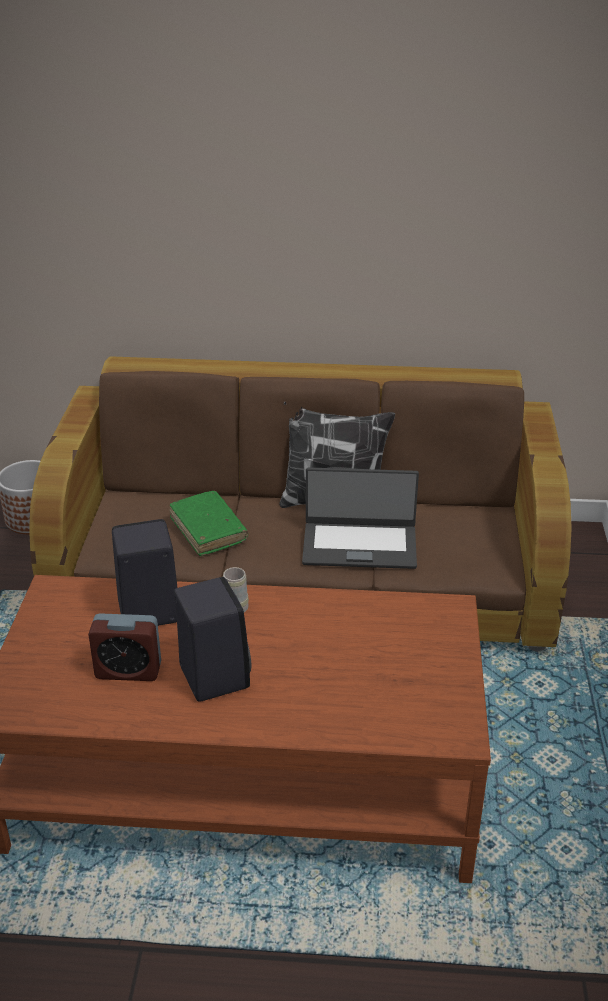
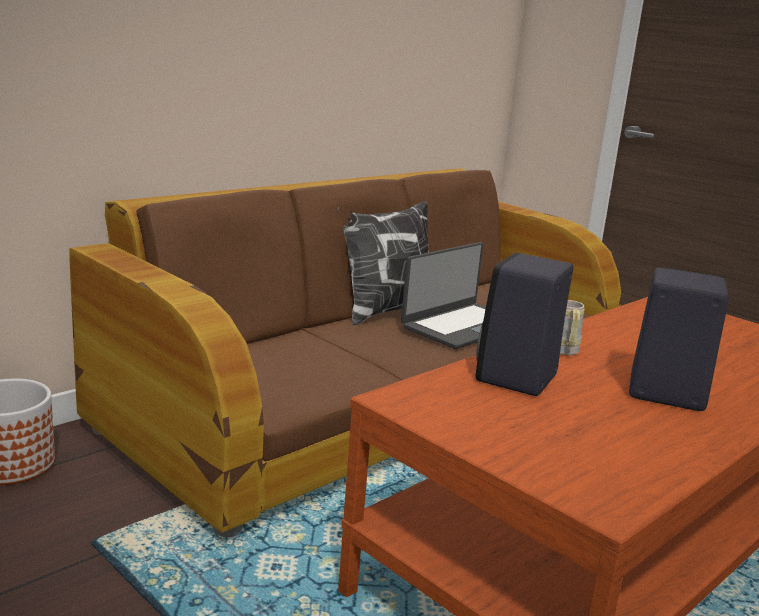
camera: 50 degrees left, 15 degrees down
(128, 671) = (610, 420): alarm clock -> none
(208, 530) = (334, 355): green book -> none

